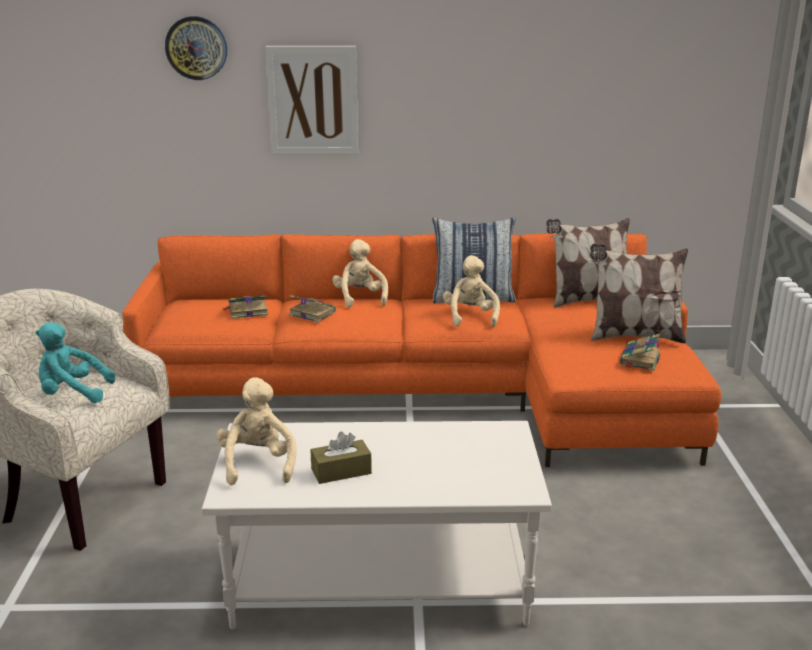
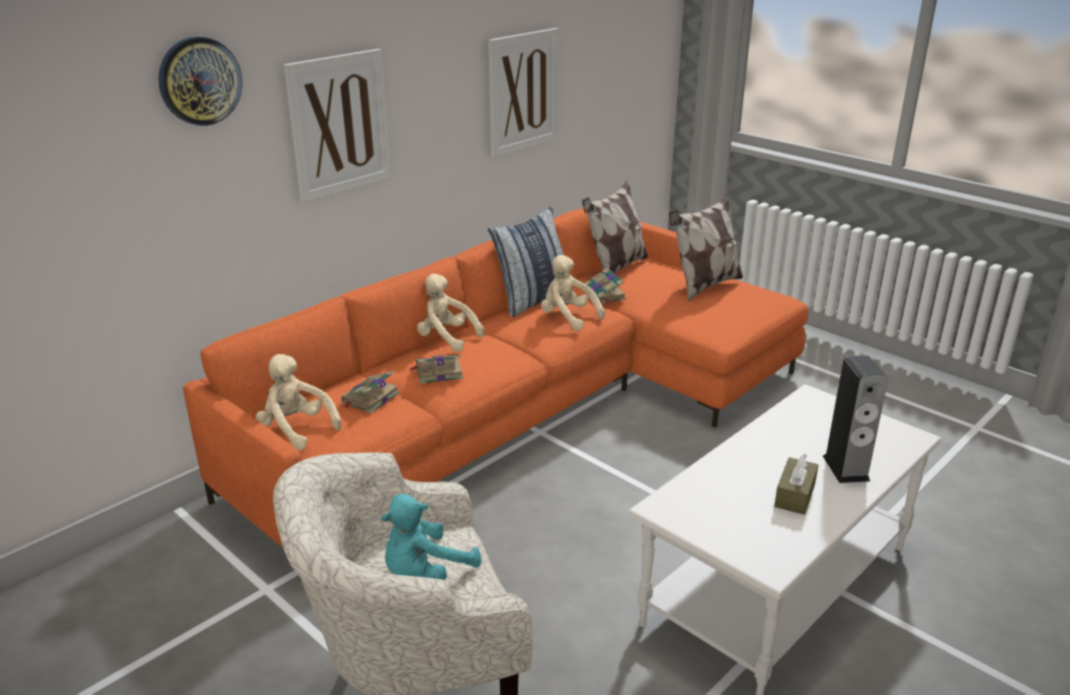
camera: 45 degrees left, 5 degrees up
(258, 464) = (732, 528): beige plush toy -> beige plush toy (296, 429)
(417, 478) = (846, 468): none -> speaker
(521, 108) = (523, 91): none -> picture
(640, 360) = (746, 303): book -> book (604, 295)

